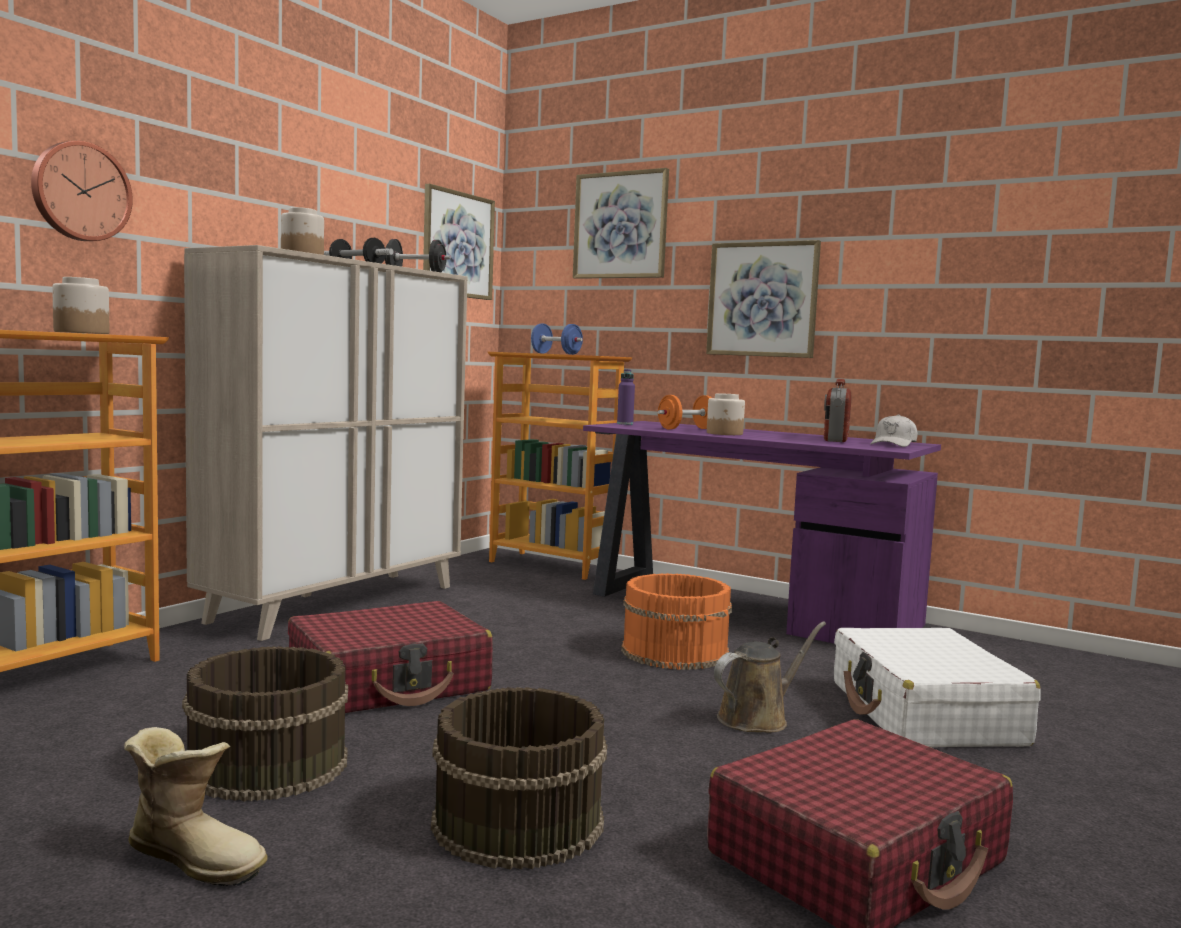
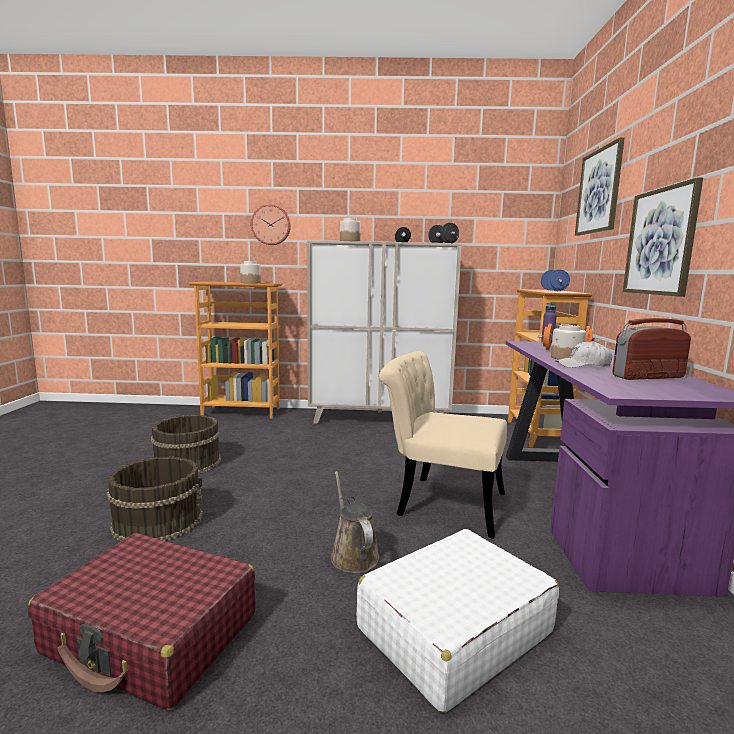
camera: 60 degrees right, 5 degrees up
(196, 857) = (105, 477): boot -> none
(390, 683) = (292, 455): red suitcase -> none
(457, 244) = (510, 221): picture -> none
(674, 651) = (439, 502): orange bucket -> beige chair
(757, 718) = (353, 555): brown watering can -> brown watering can turned 135 degrees counterclockwise
(893, 444) = (677, 391): white cap -> white cap (583, 365)

